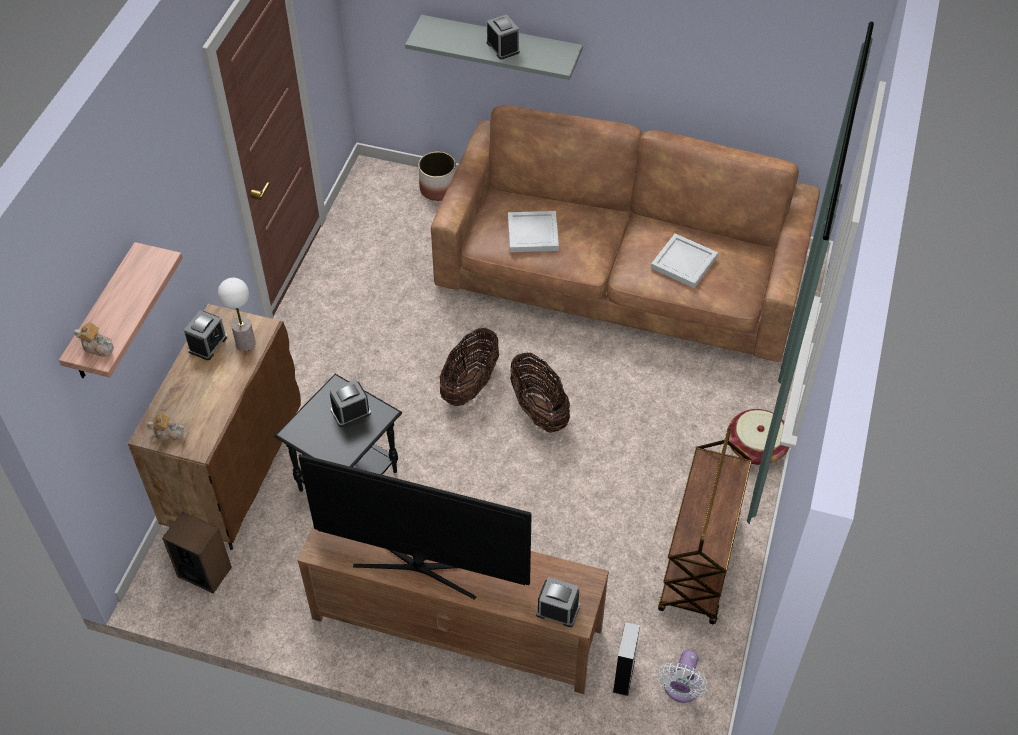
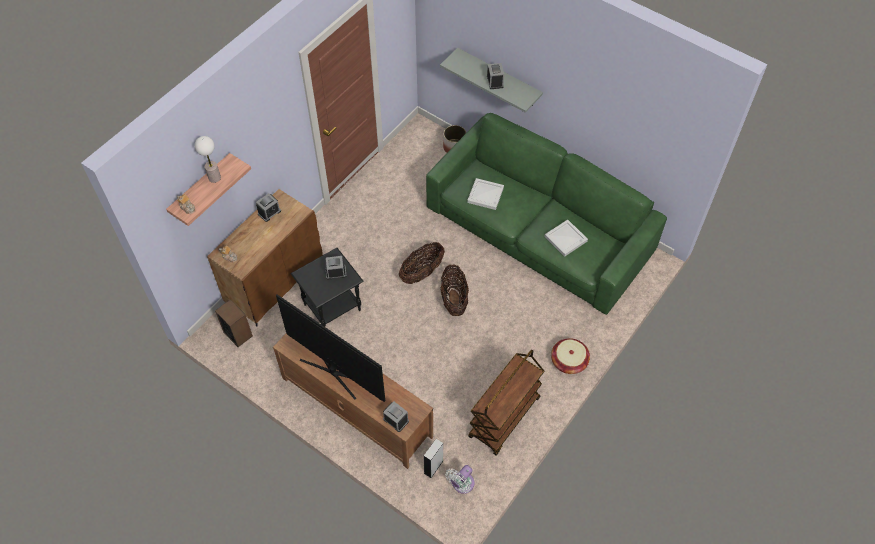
camera: 20 degrees right, 5 degrees up
(245, 343) = (289, 218): table lamp -> table lamp (214, 178)
(621, 272) = (538, 230): brown sofa -> green sofa

